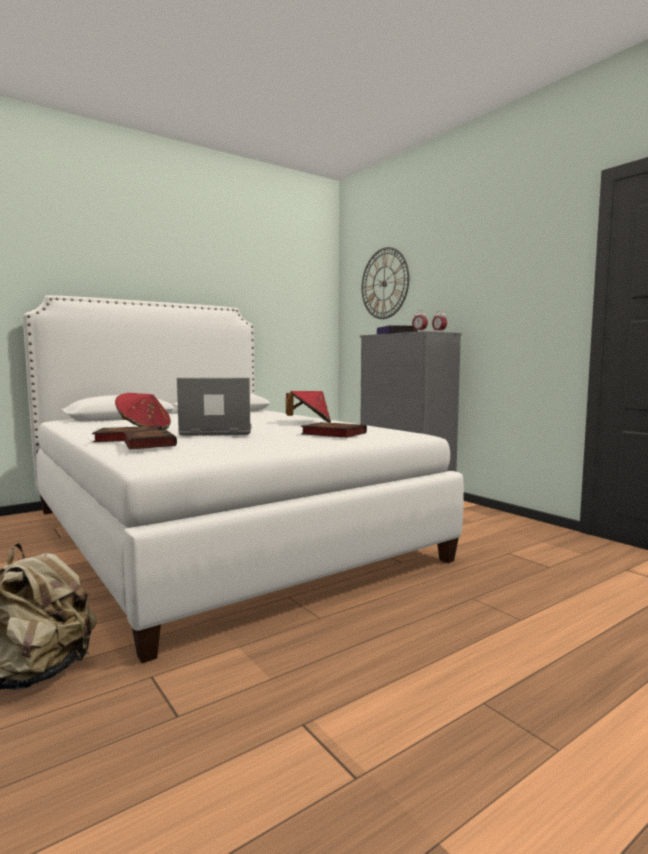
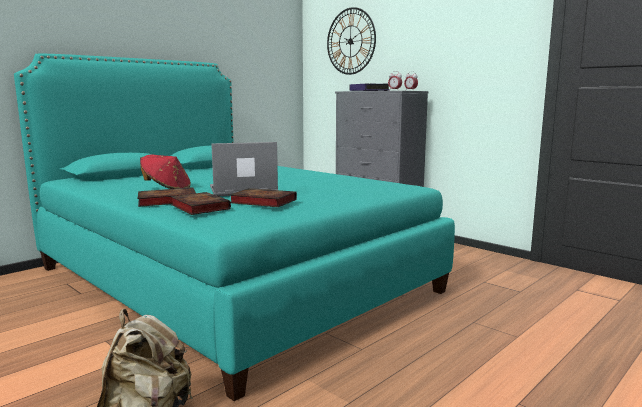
camera: 10 degrees left, 5 degrees up
(218, 533) = (230, 279): white bed -> turquoise bed
(310, 423) = (310, 176): red hat -> none
(331, 434) = (345, 189): book -> book (261, 202)

